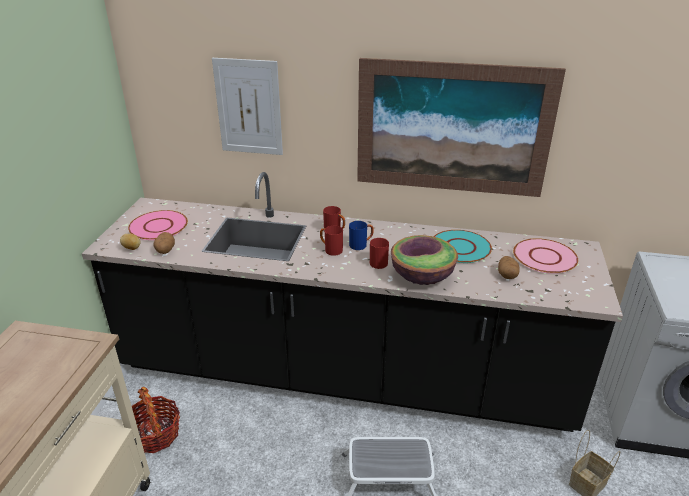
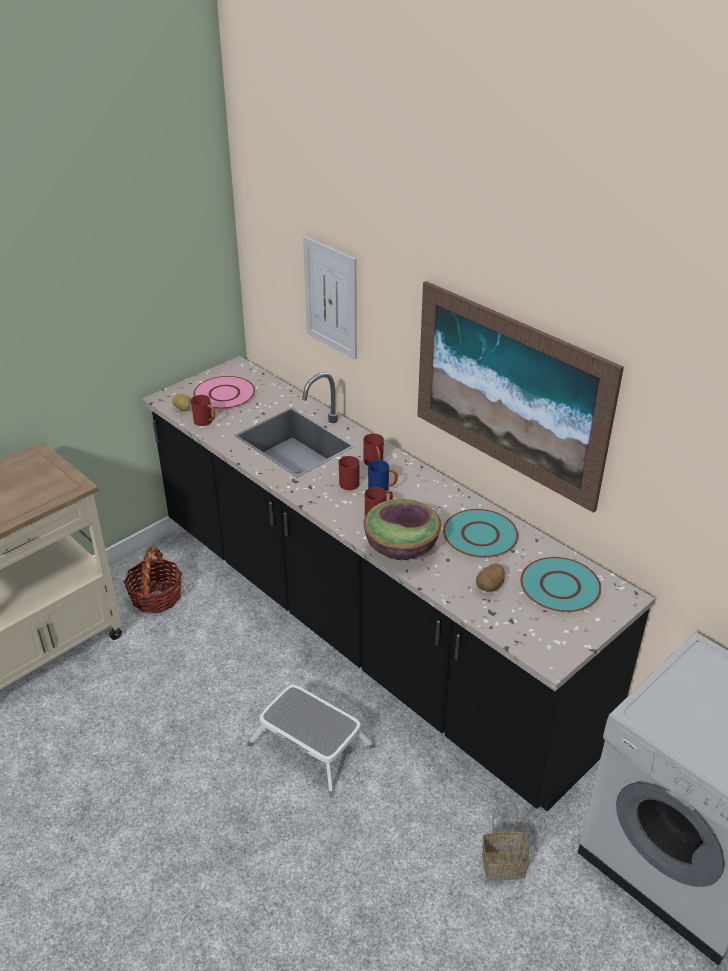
camera: 35 degrees right, 5 degrees up
(165, 251) = (206, 422): potato -> red mug
(545, 257) = (560, 586): pink plate -> turquoise plate

